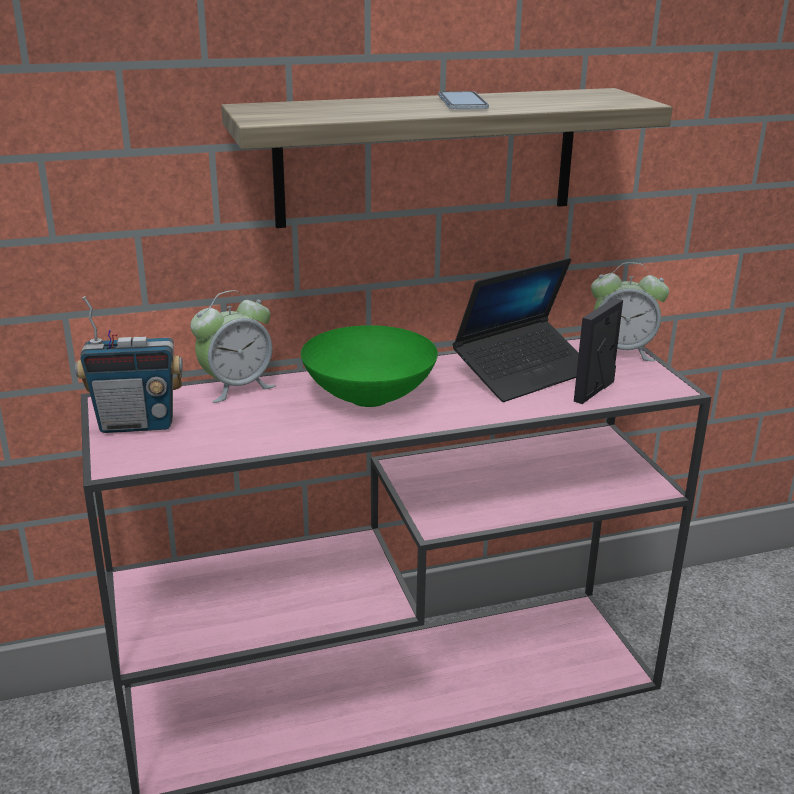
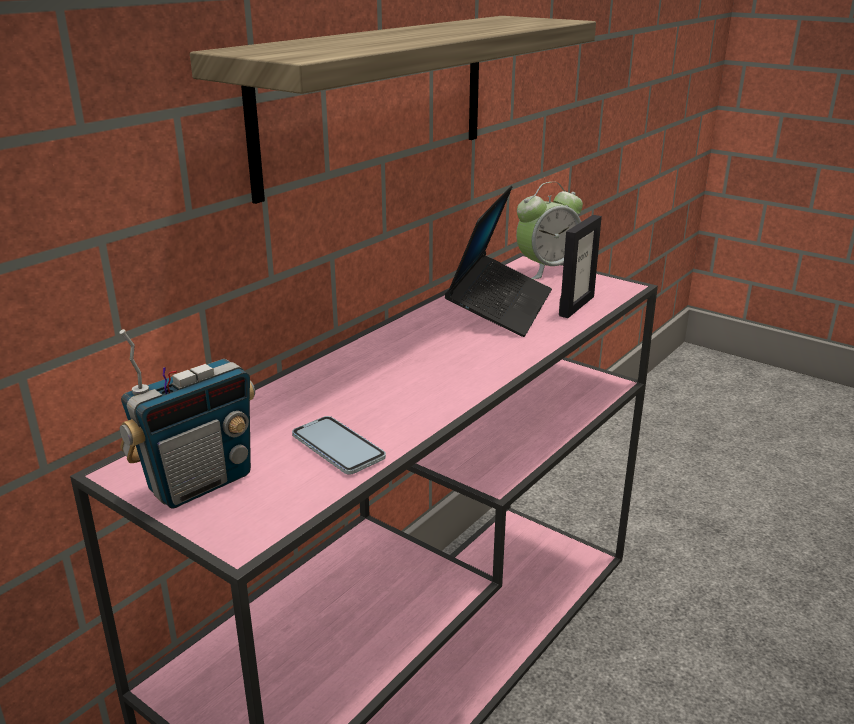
camera: 35 degrees left, 0 degrees up
(236, 387) = (257, 404): alarm clock -> none
(368, 396) = (403, 370): green bowl -> none
(462, 103) = (434, 31): phone -> phone (338, 447)
(594, 391) = (576, 306): picture frame -> picture frame turned 150 degrees counterclockwise

